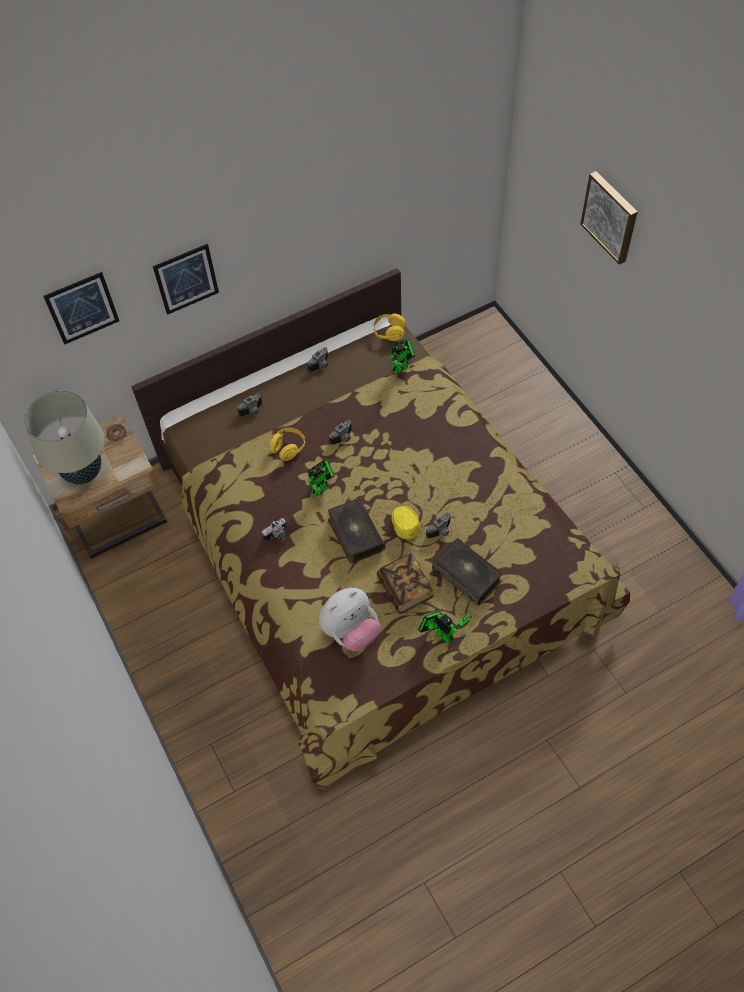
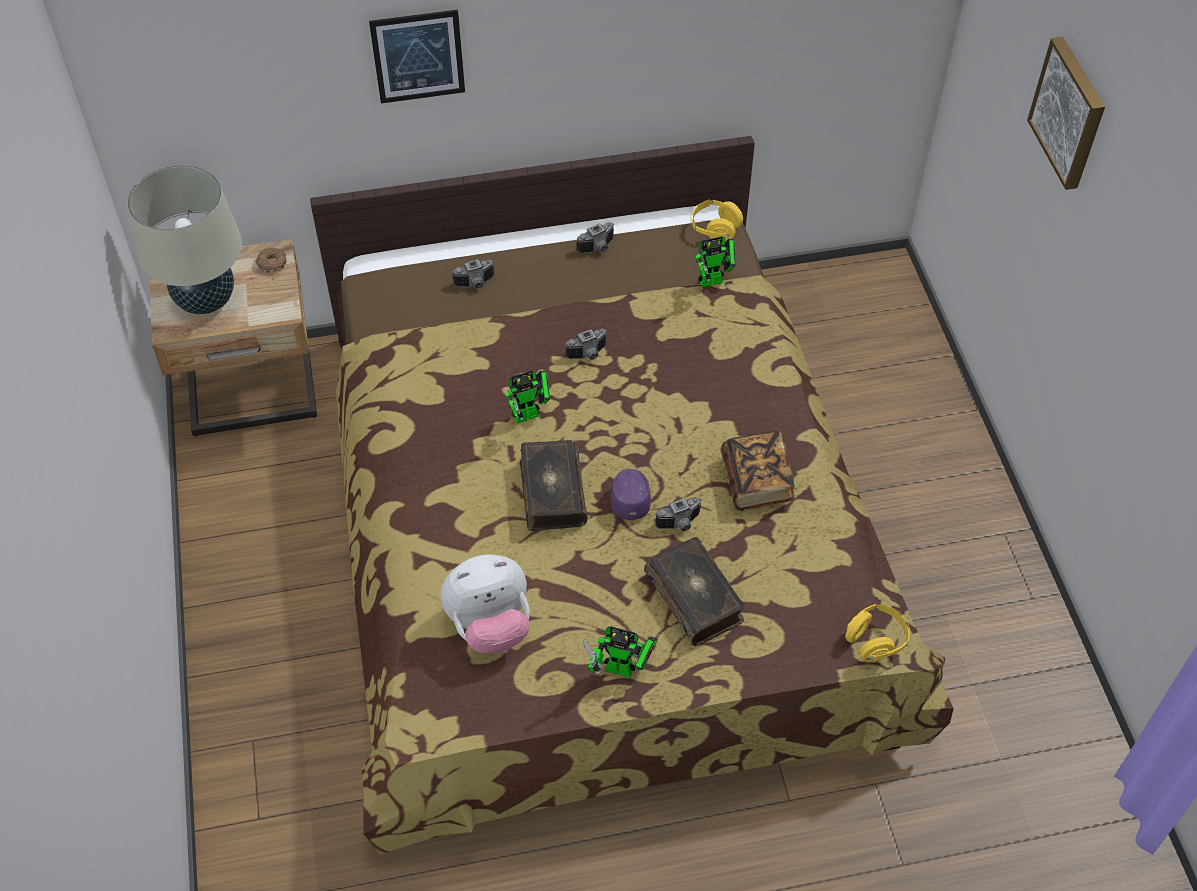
camera: 15 degrees right, 5 degrees down
(82, 308) = (254, 55): picture -> none
(278, 536) = (439, 463): camera -> none
(288, 448) = (504, 347): yellow headphones -> yellow headphones (875, 640)
(404, 524) = (630, 497): yellow cap -> purple cap
(405, 589) = (594, 590): book -> book (756, 482)
(442, 633) = (624, 670): toy robot -> toy robot turned 135 degrees clockwise

